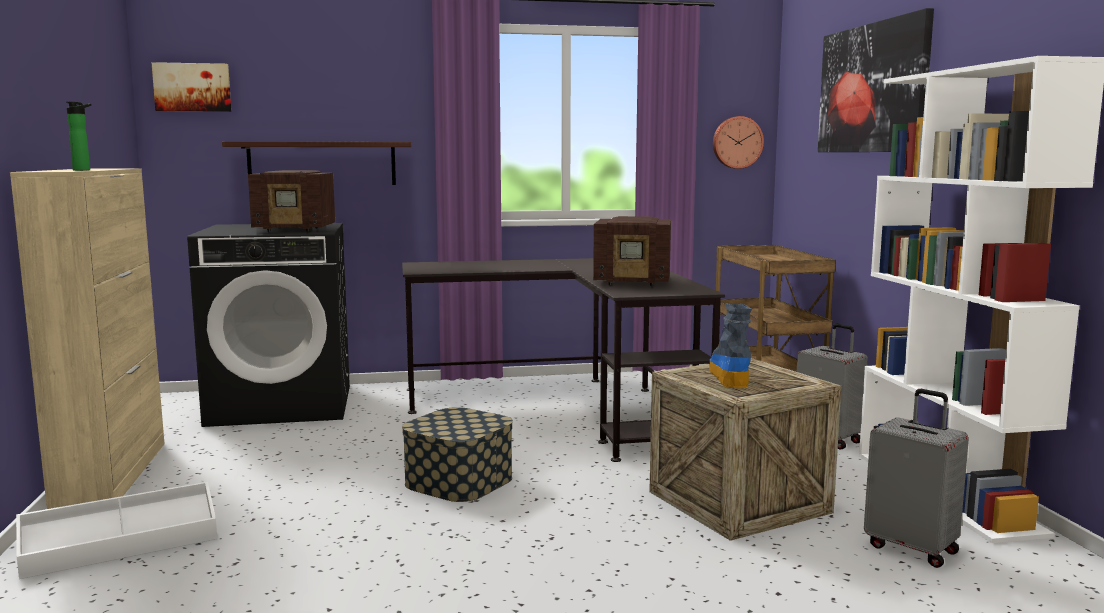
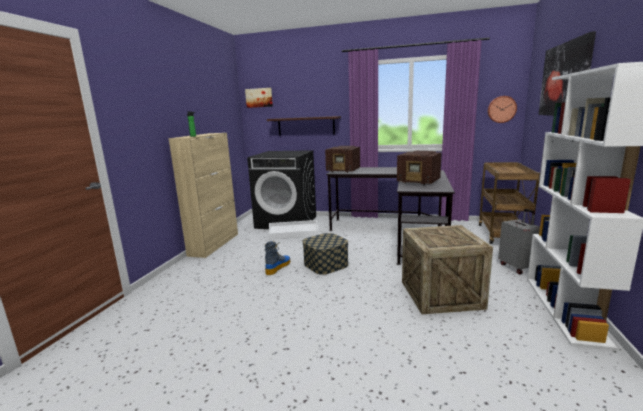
camera: 25 degrees right, 5 degrees up
(121, 547) = (197, 273): white storage box -> white storage box (293, 235)
(296, 230) = (288, 154): radio -> radio (343, 171)
(728, 376) = (437, 235): boot -> boot (278, 267)
(912, 548) = (517, 338): grey suitcase -> none

